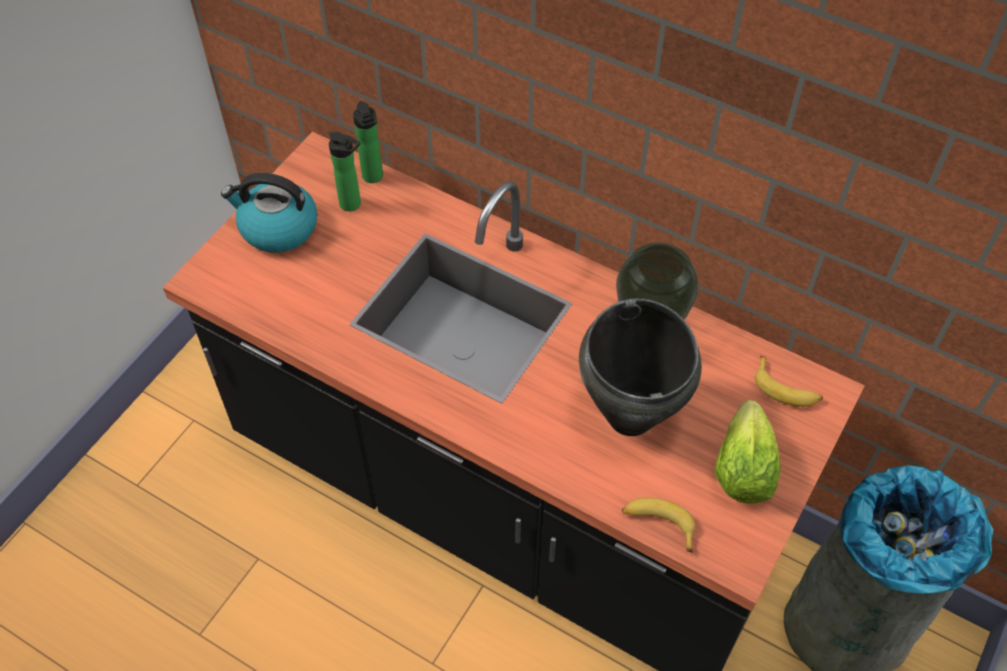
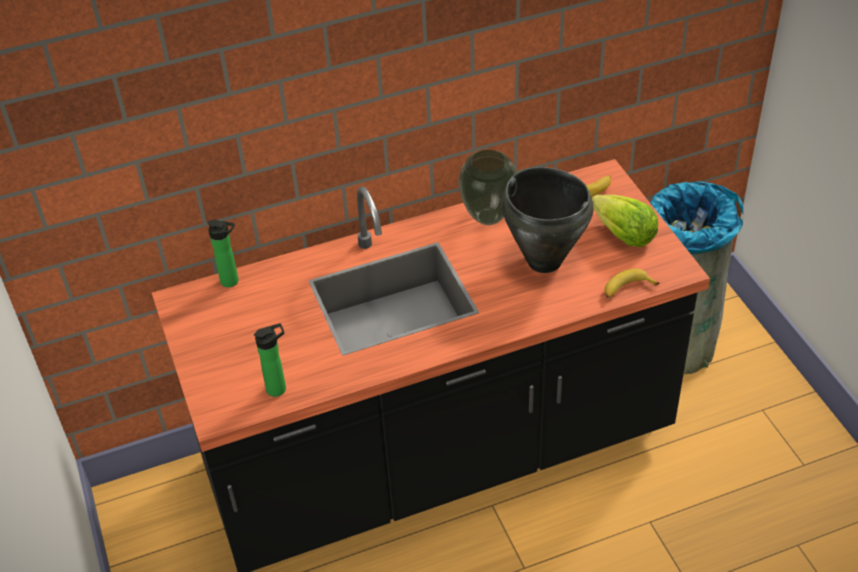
camera: 50 degrees left, 10 degrees down
(277, 228) = (218, 352): kettle -> none
(353, 205) = (243, 303): bottle -> bottle (279, 388)

